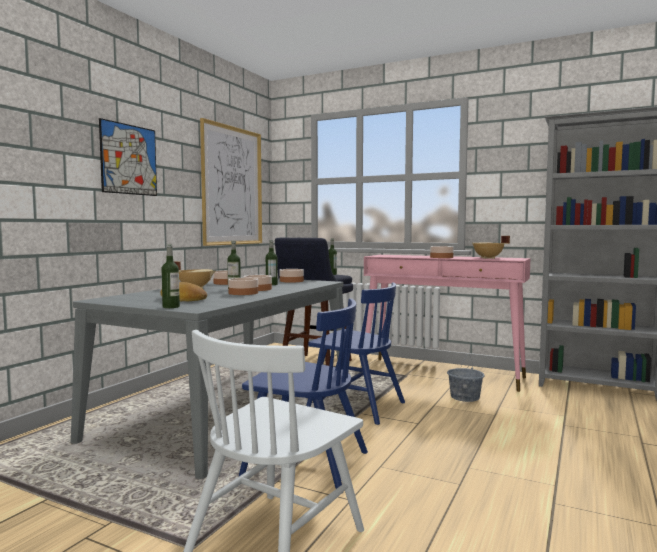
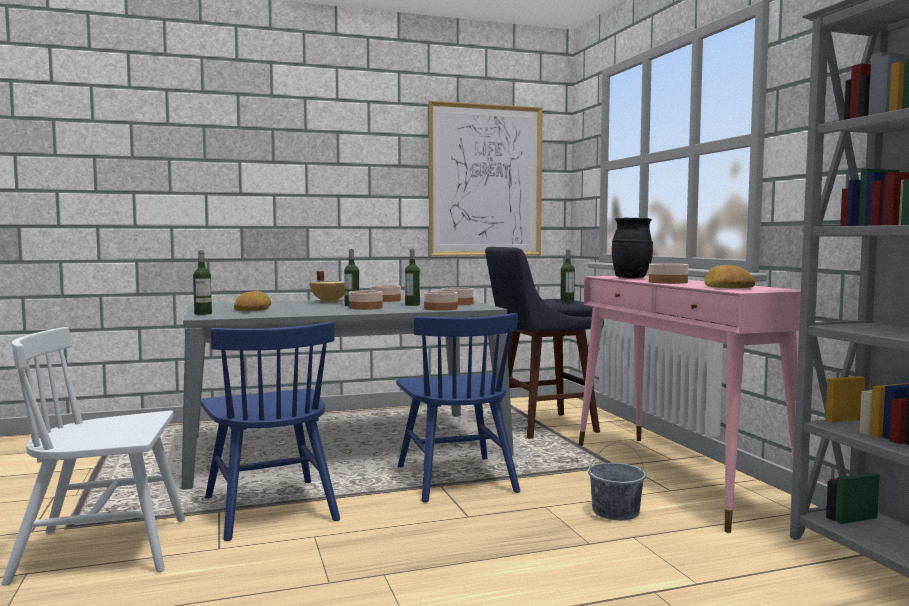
camera: 45 degrees right, 0 degrees up
(129, 159) = (317, 160): picture -> none
(242, 293) = (328, 309): bowl -> bowl (440, 308)
(401, 256) = (631, 278): none -> black vase
(488, 258) = (726, 287): beige cooking pot -> bread

